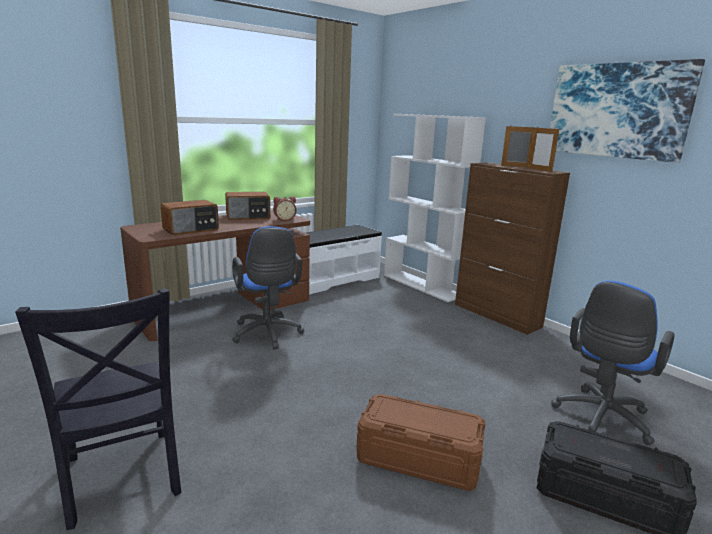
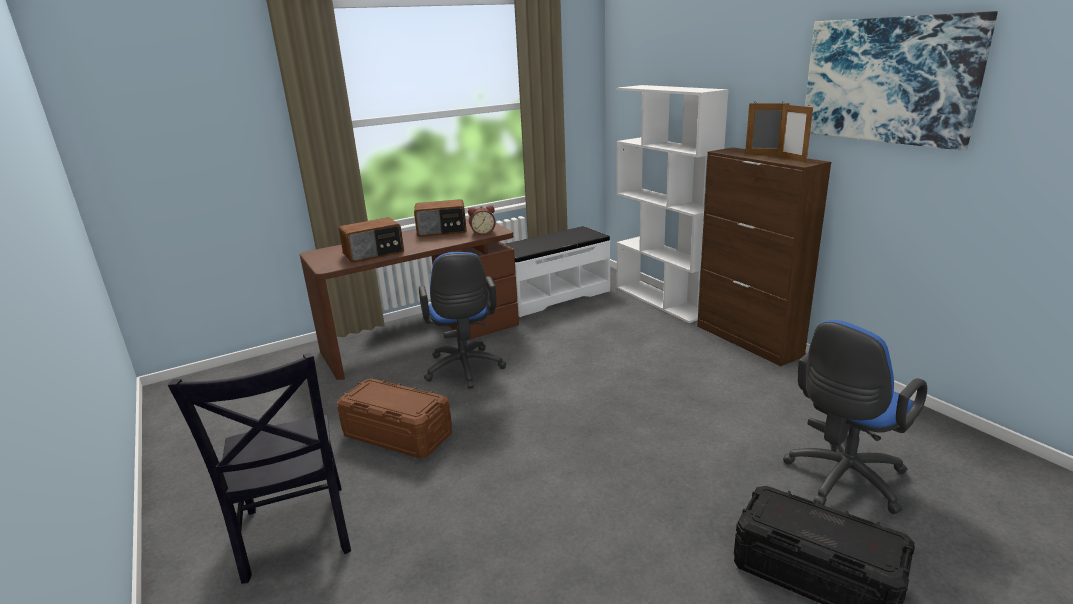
camera: 10 degrees right, 5 degrees up
(418, 459) = (606, 523): brown storage box -> brown storage box (397, 435)

